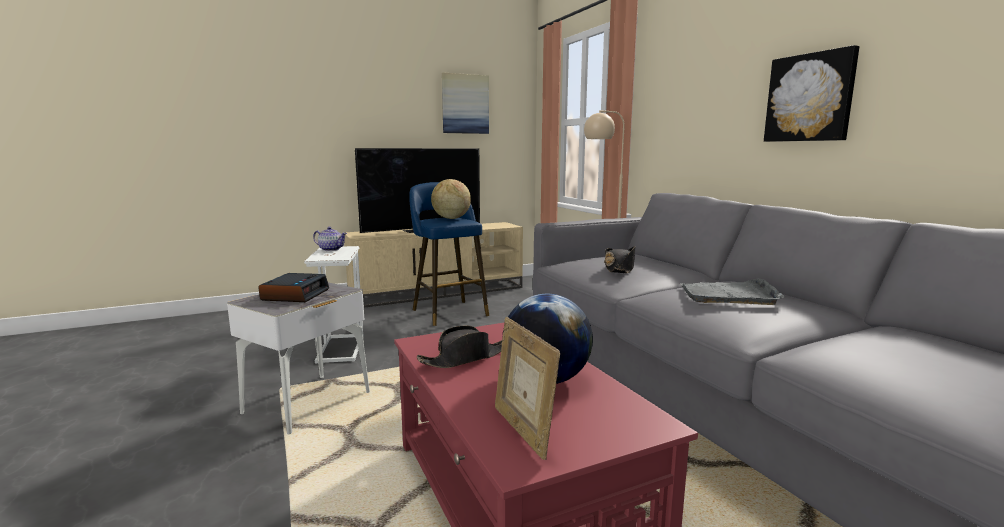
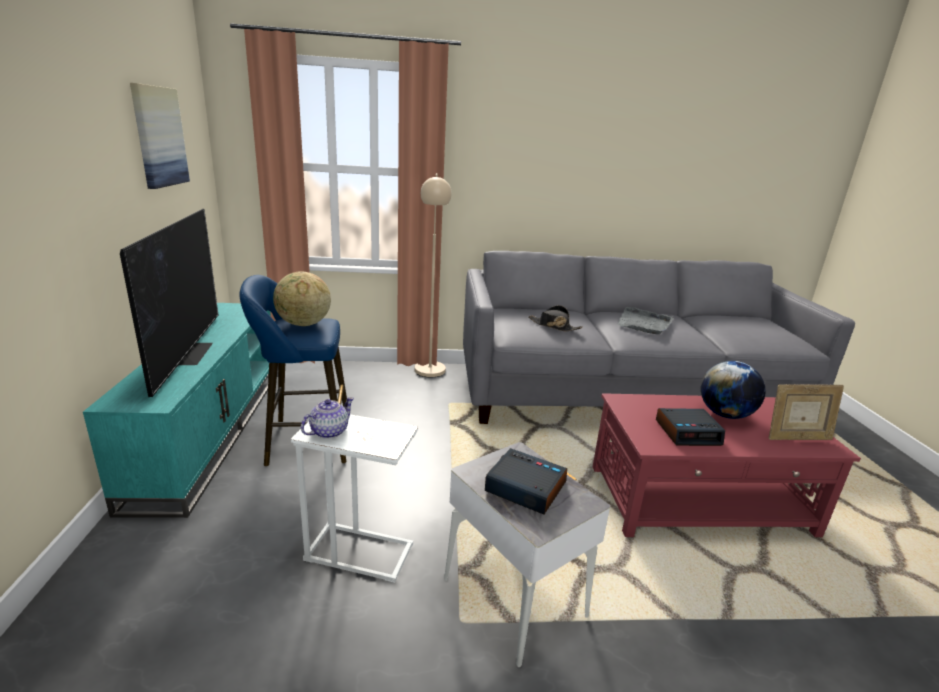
camera: 70 degrees left, 10 degrees up
(438, 292) = (211, 430): beige tv stand -> turquoise tv stand
(465, 358) = (688, 432): black hat -> alarm clock
(810, 98) = (603, 182): picture -> none

